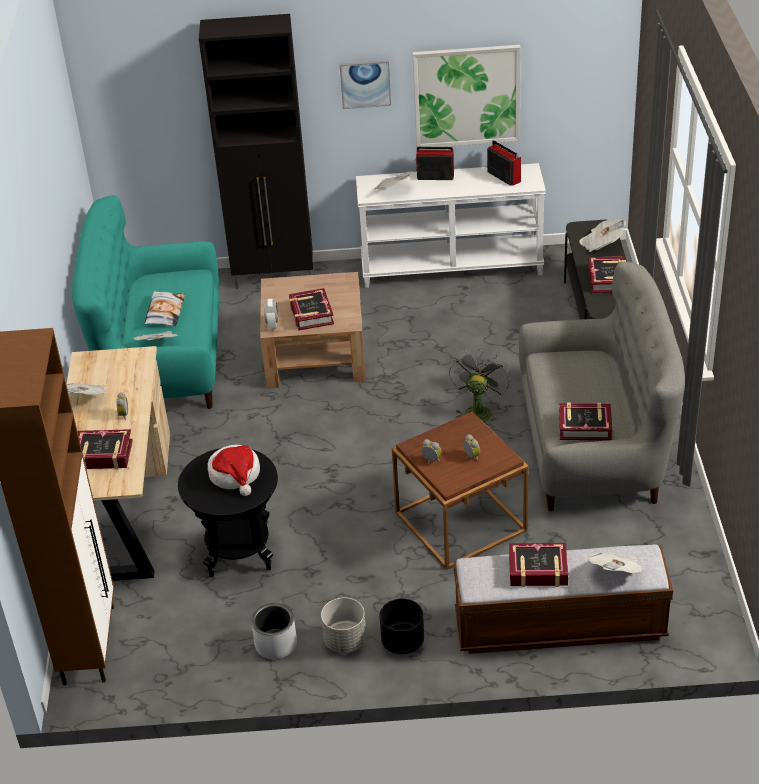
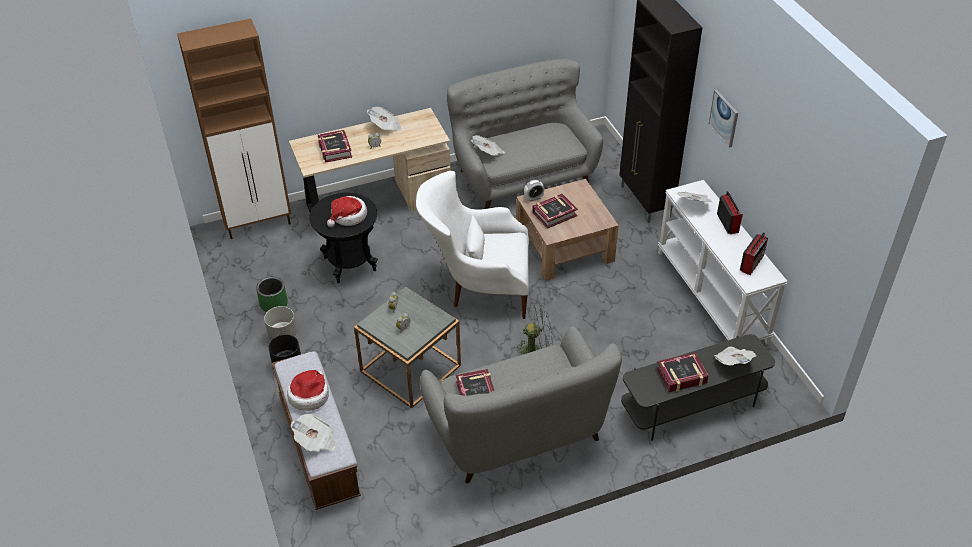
camera: 70 degrees right, 5 degrees up
(161, 361) = (523, 175): turquoise sofa -> grey sofa
(165, 312) = (525, 145): pillow -> none
(275, 644) = (273, 303): grey planter -> green planter
(347, 438) = (478, 287): none -> white armchair
(460, 521) = (410, 368): brown side table -> grey side table
(467, 96) = (767, 184): picture -> none
(538, 570) = (309, 395): book -> hat

